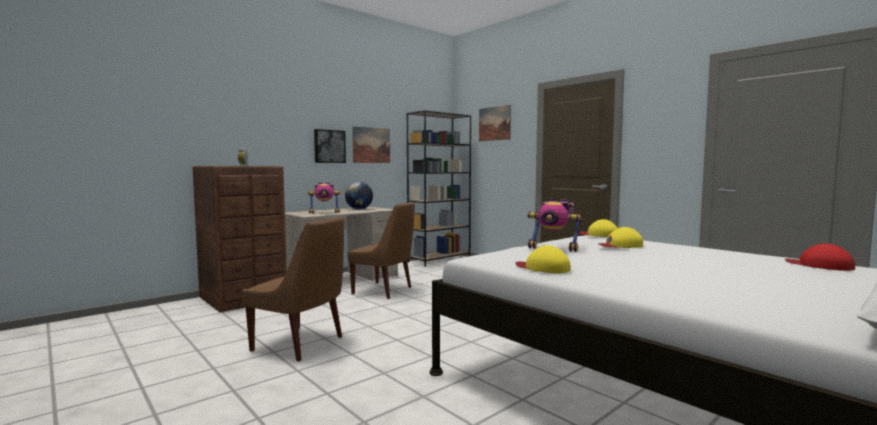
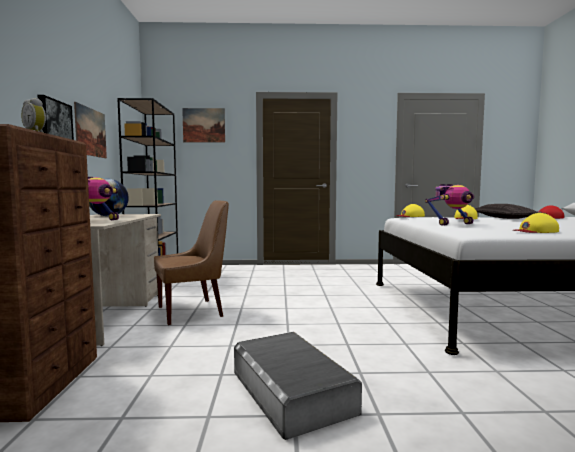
camera: 50 degrees left, 0 degrees up
(300, 344) = (292, 391): brown chair -> grey storage box
(723, 254) = (503, 218): none -> pillow

